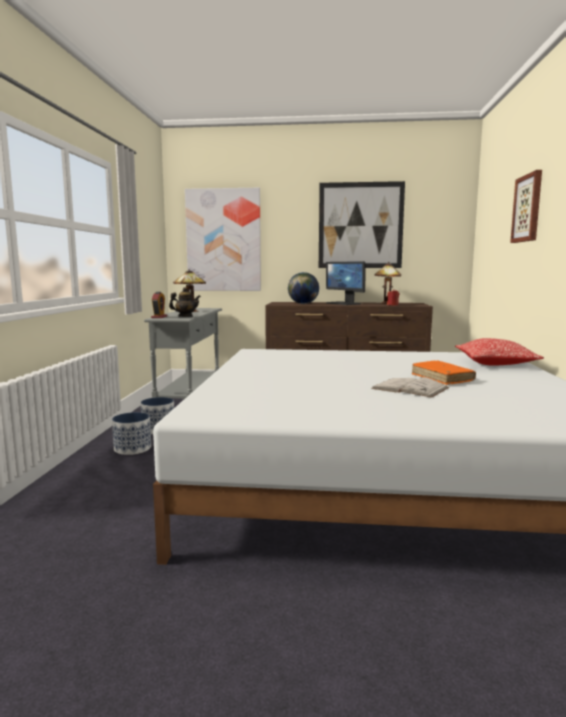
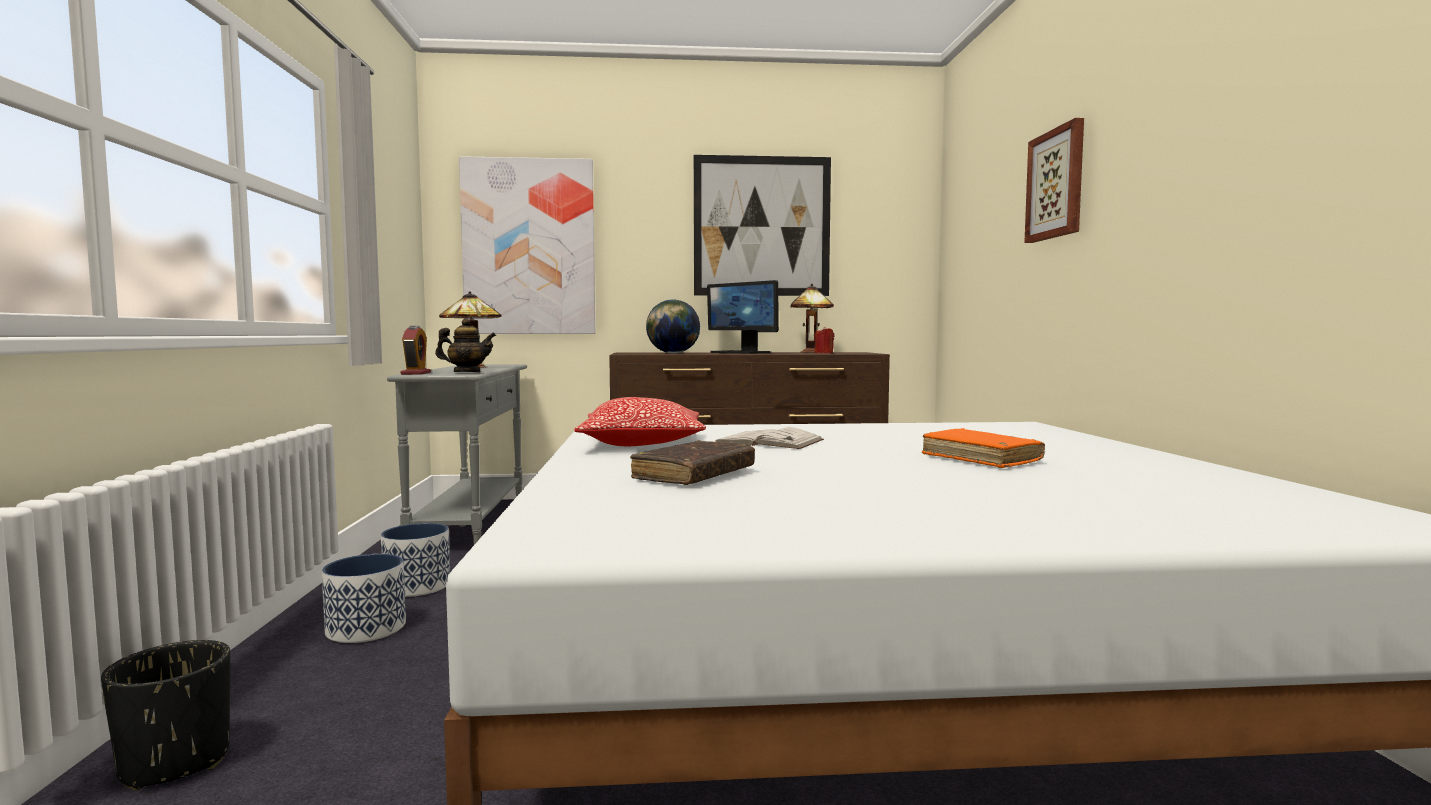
camera: 10 degrees left, 5 degrees down
(51, 499) = (175, 764): none -> black planter
(282, 383) = (694, 475): none -> brown book
(410, 388) = (944, 476): white book -> white book (769, 441)
(495, 363) = (1037, 436): pillow -> pillow (642, 443)

